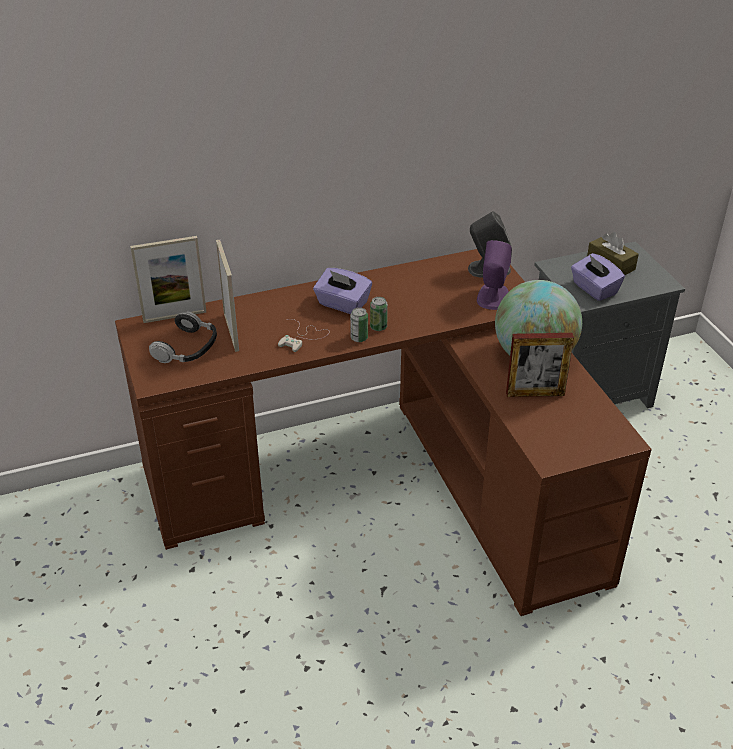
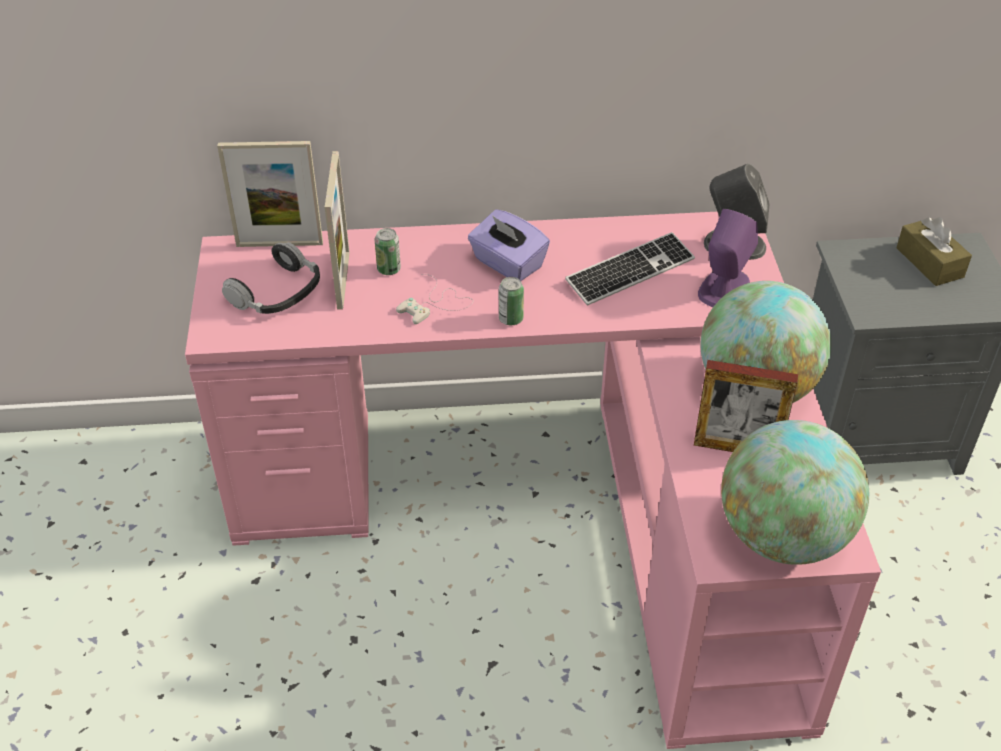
camera: 15 degrees right, 5 degrees up
(378, 327) = (544, 307): can -> can (389, 269)
(390, 481) = (553, 510): brown desk -> pink desk
(427, 296) = (630, 271): none -> keyboard
(584, 440) = (782, 536): none -> globe
(594, 289) = (890, 298): purple tissue box -> none

